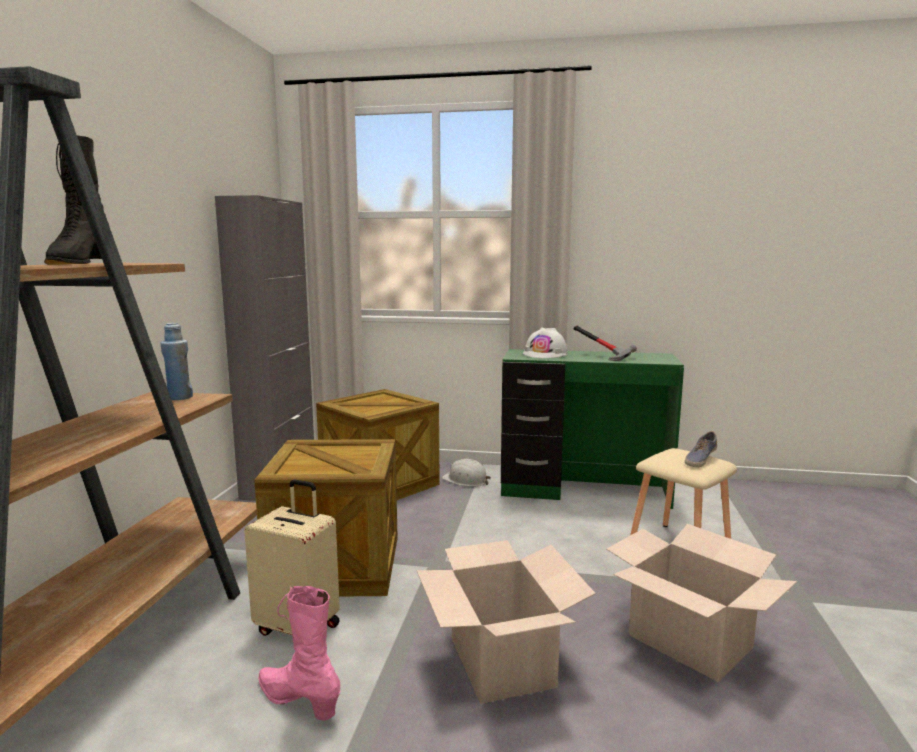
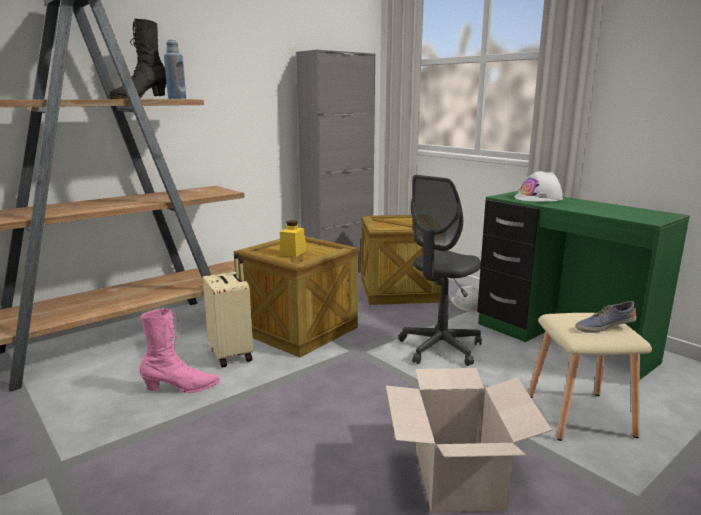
camera: 40 degrees right, 5 degrees up
(179, 397) = (216, 190): blue bottle -> blue bottle (177, 98)
(298, 701) = (181, 388): pink boot -> pink boot turned 90 degrees clockwise
(335, 462) = (293, 252): none -> yellow jar
(502, 662) = (304, 422): cardboard box -> none
(505, 531) = (440, 348): none -> grey office chair
(604, 356) = (594, 207): hammer -> none

